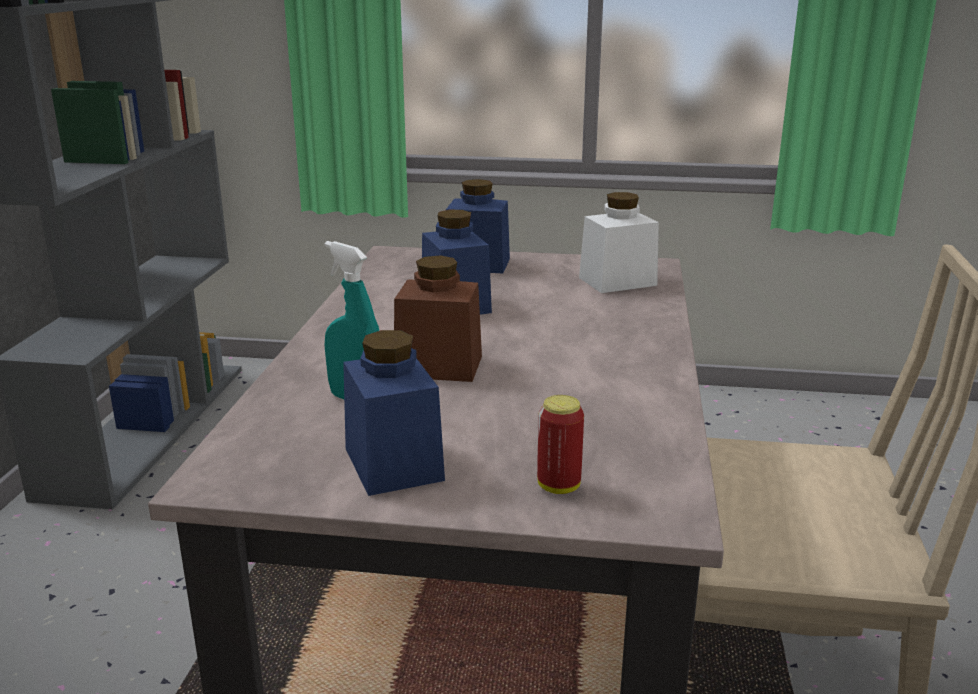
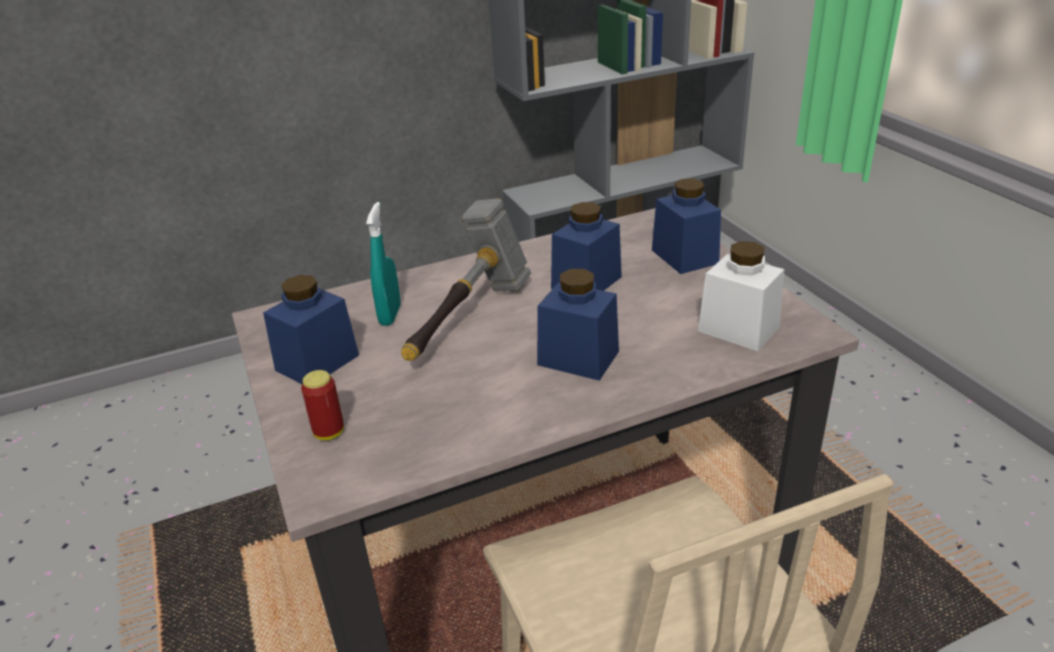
camera: 60 degrees right, 10 degrees up
(439, 366) = (469, 321): brown jar -> hammer
(580, 341) = (578, 358): none -> blue jar

